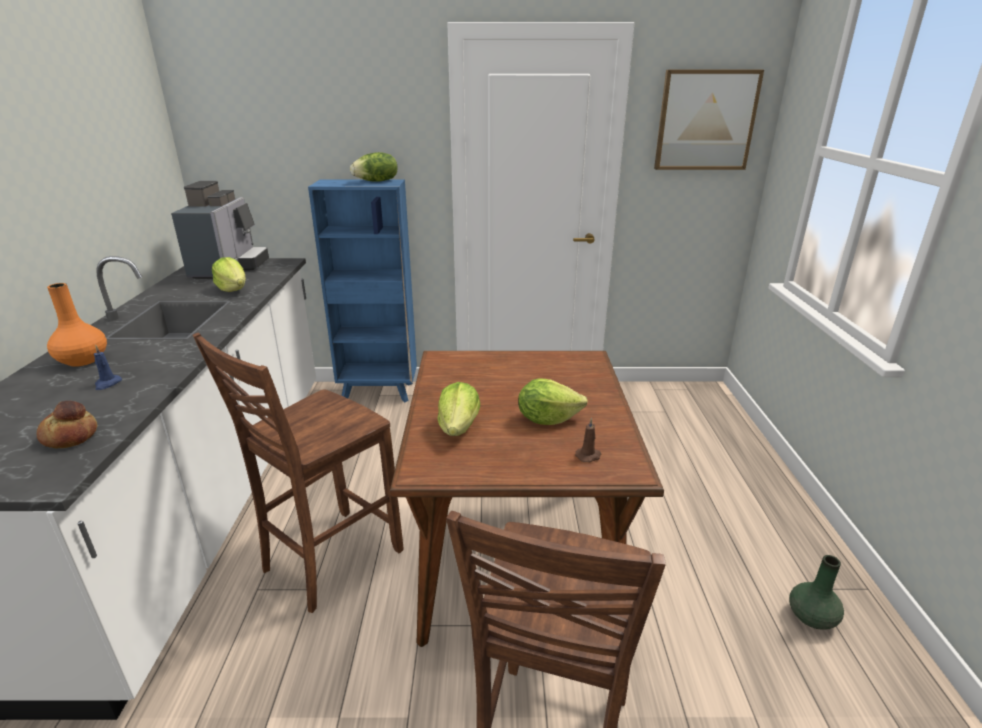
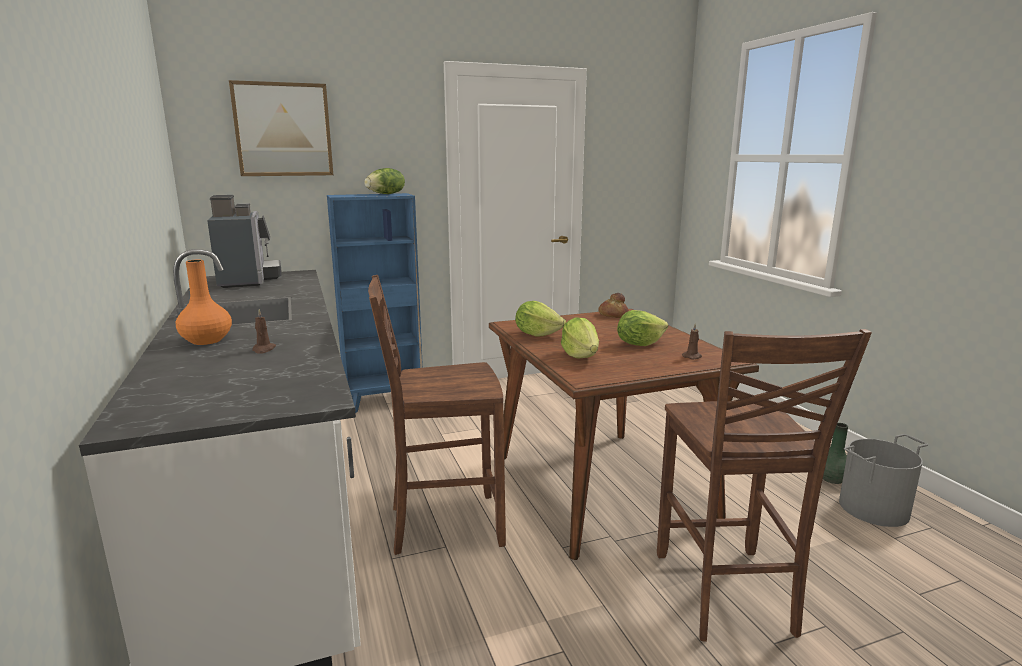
camera: 20 degrees left, 10 degrees down
(71, 436) = (289, 378): bread -> bread (613, 315)
(107, 384) = (263, 349): blue candle -> brown candle
(233, 289) = (279, 291): lettuce -> lettuce (537, 334)
(328, 560) = (443, 524): brown chair -> brown chair turned 60 degrees clockwise
(705, 121) = (640, 143): picture -> picture (283, 130)
(840, 683) = (874, 509): none -> grey bucket

